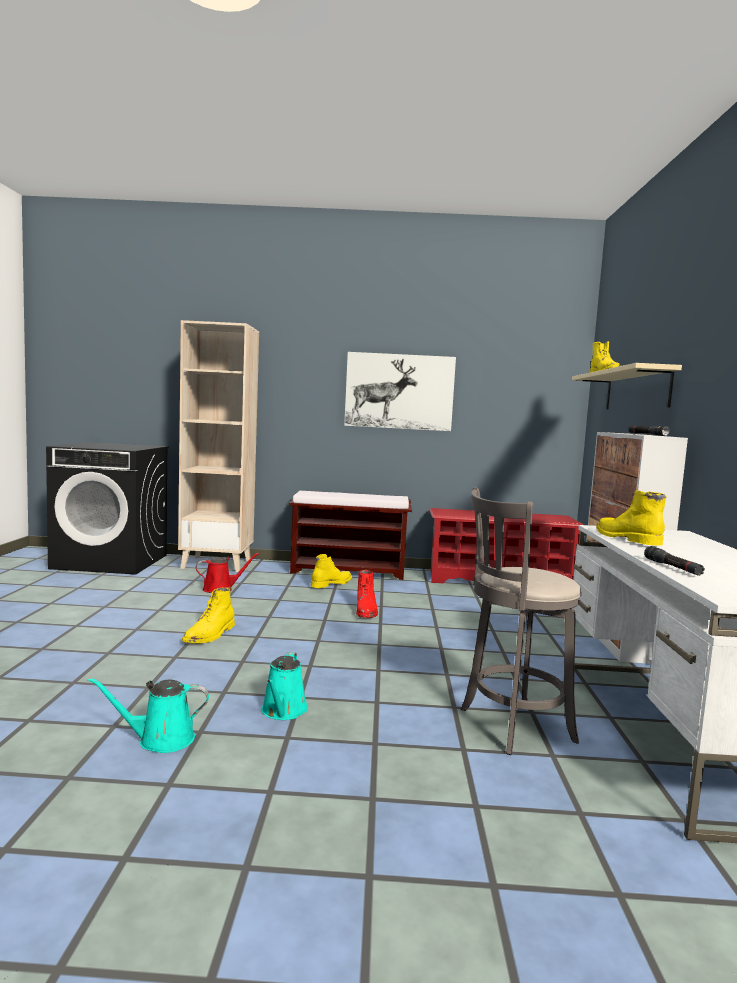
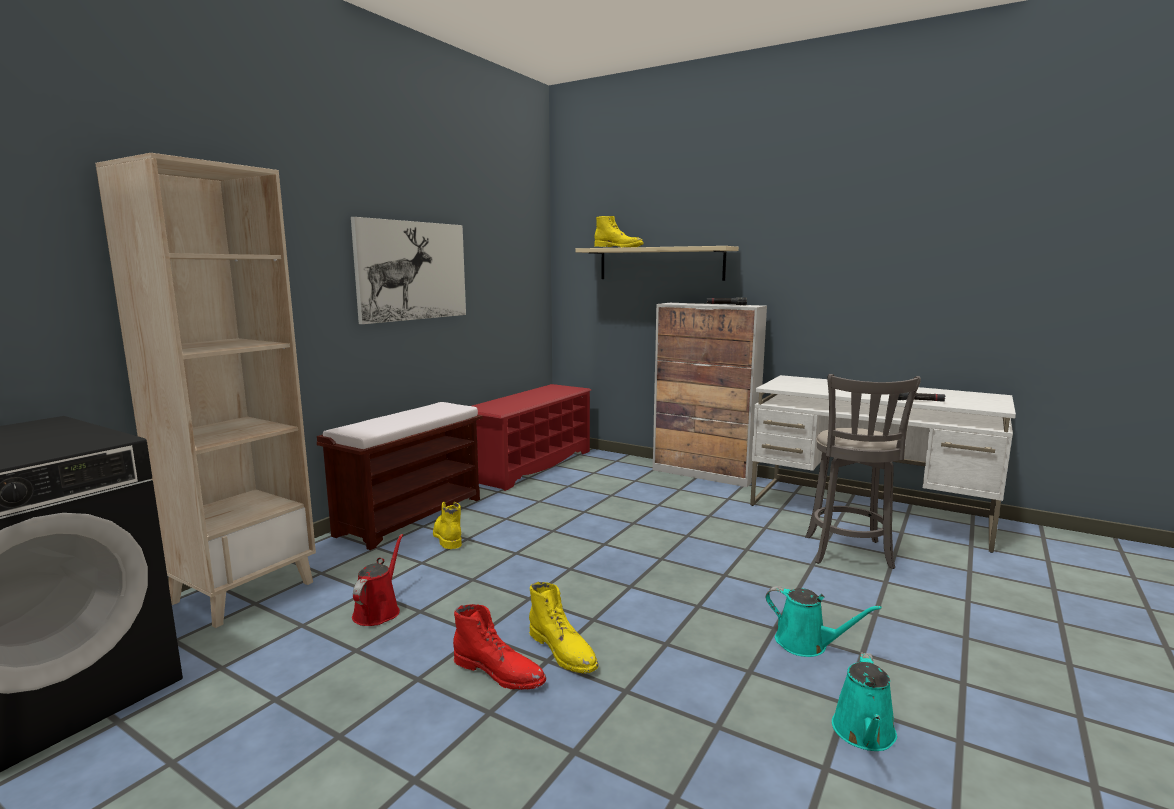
camera: 60 degrees left, 5 degrees up
(366, 611) = (561, 541): red boot -> red boot (500, 672)
(625, 538) = (816, 390): yellow boot -> none

